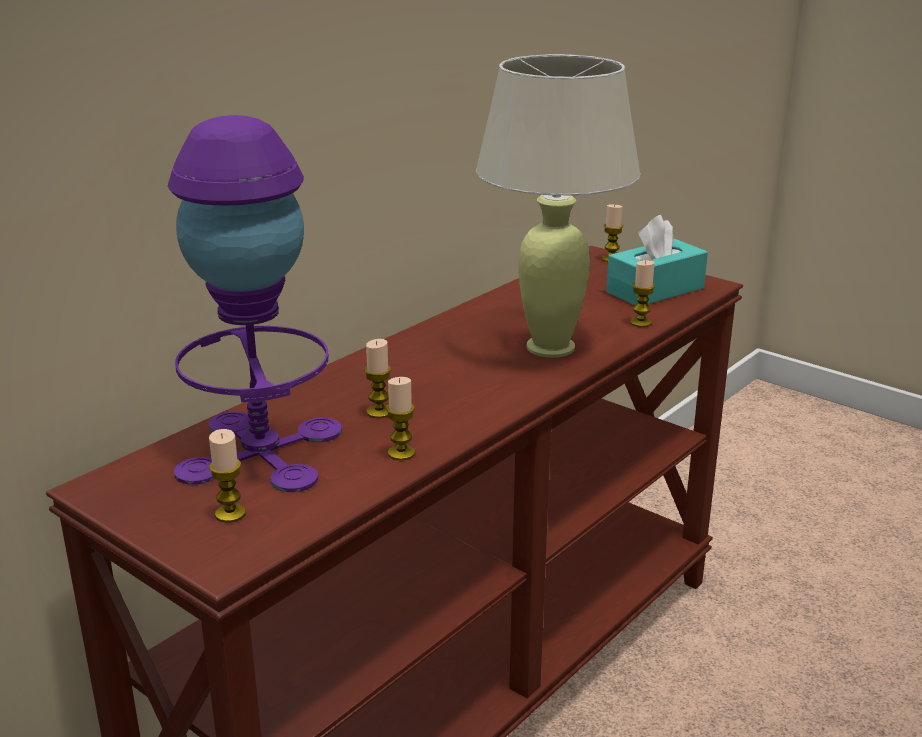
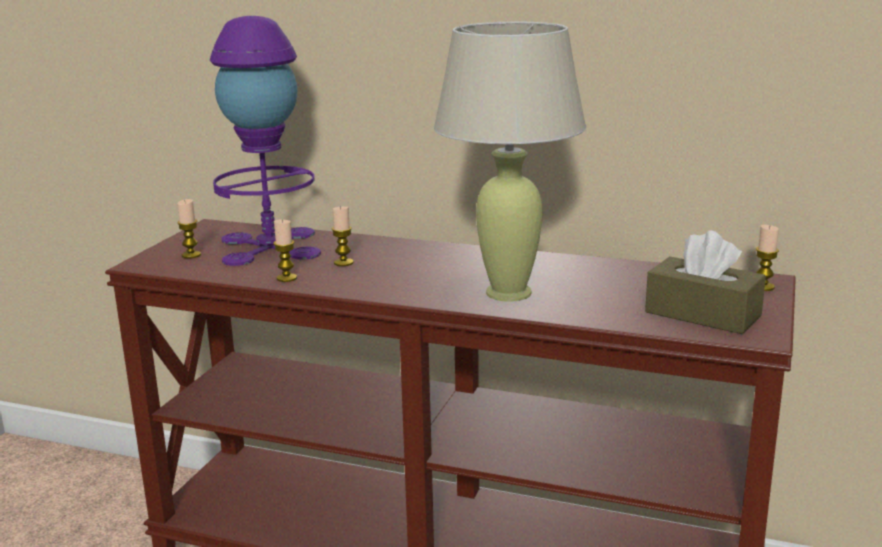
camera: 70 degrees right, 5 degrees down
(640, 323) = (606, 317): candle -> none
(655, 290) = (702, 314): turquoise tissue box -> brown tissue box

